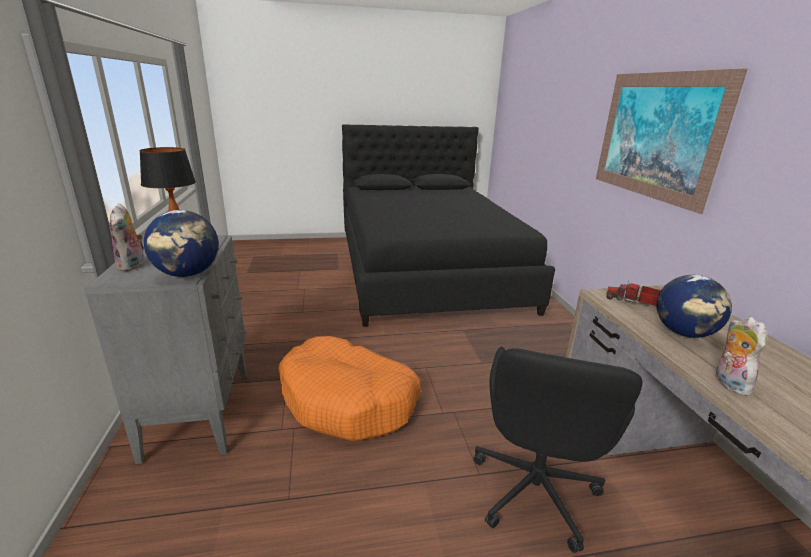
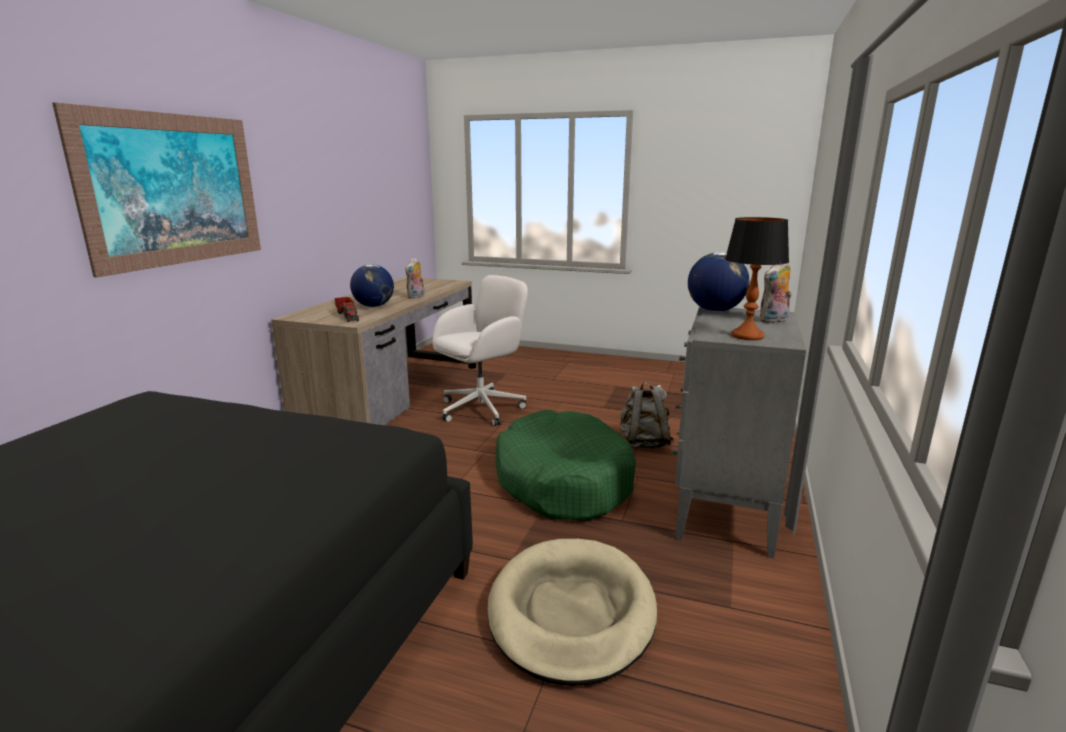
camera: 150 degrees left, 5 degrees down
(133, 266) = (774, 321): plush toy -> plush toy turned 135 degrees counterclockwise
(281, 493) = (644, 443): none -> grey backpack
(301, 325) = (571, 613): none -> beige dog bed
(348, 400) = (562, 481): orange dog bed -> green dog bed
(533, 491) = (481, 409): black office chair -> white office chair

